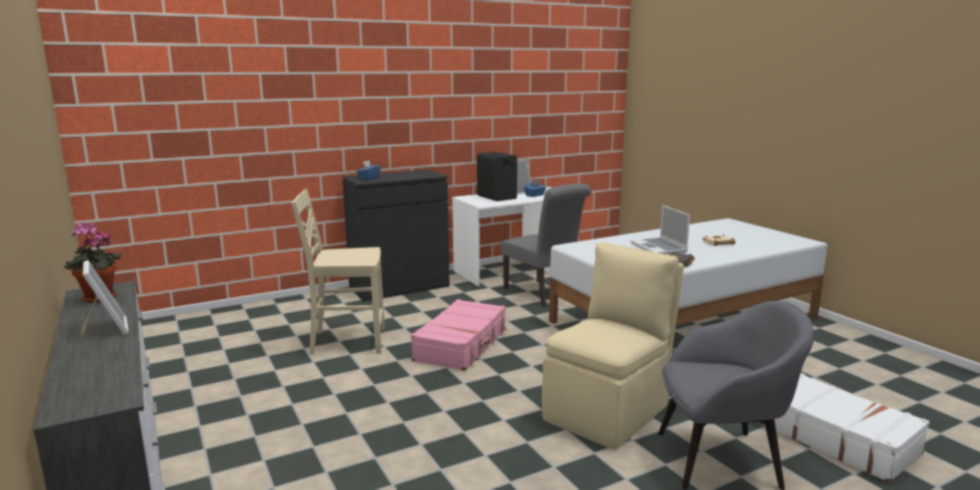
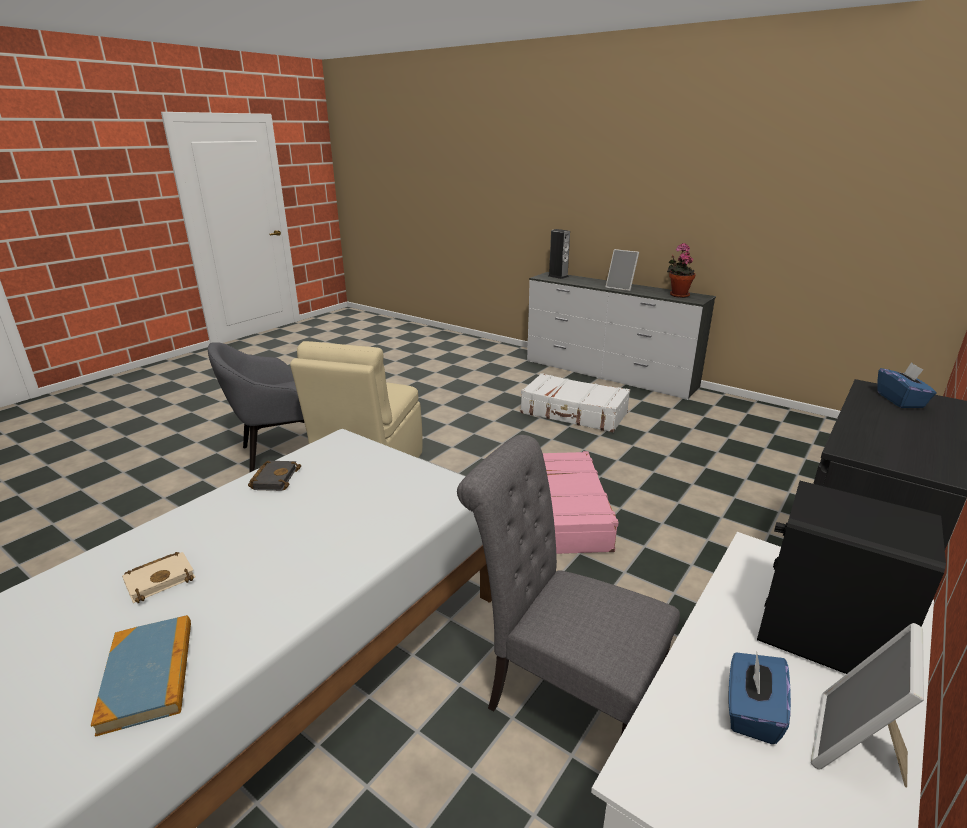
camera: 155 degrees right, 10 degrees up
(81, 395) = (558, 276): none -> speaker
(346, 342) = (683, 484): beige chair -> none
(659, 248) = (301, 521): laptop -> none
(704, 229) = (148, 675): none -> book
(831, 436) = (171, 495): white suitcase -> white suitcase (574, 413)

